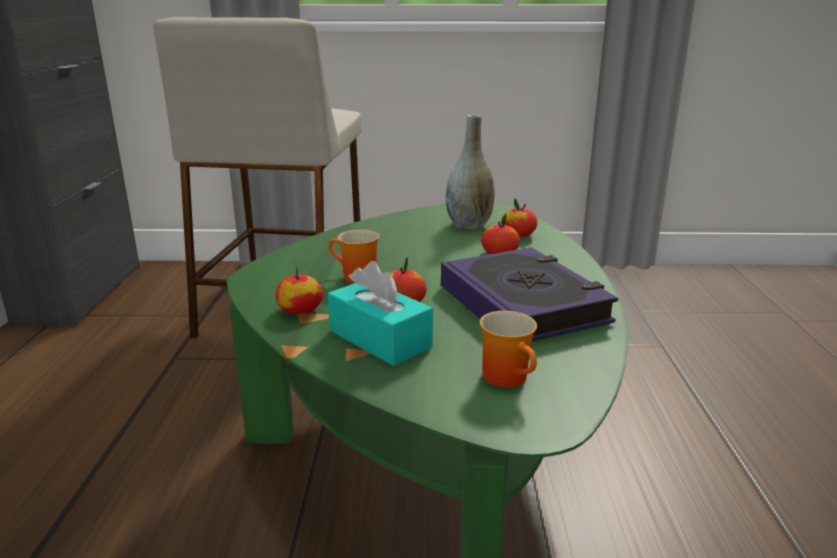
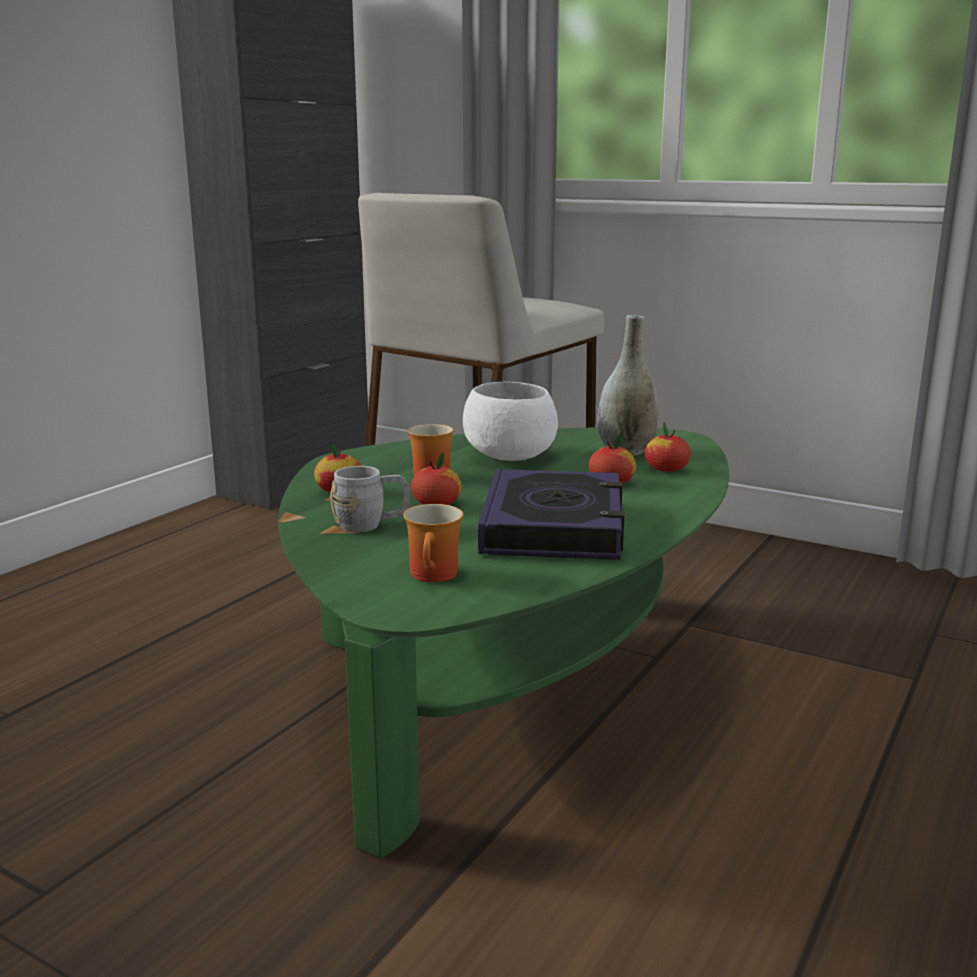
camera: 30 degrees right, 5 degrees down
(380, 339) = (371, 524): turquoise tissue box -> grey mug
(394, 246) = (510, 457): none -> white bowl

